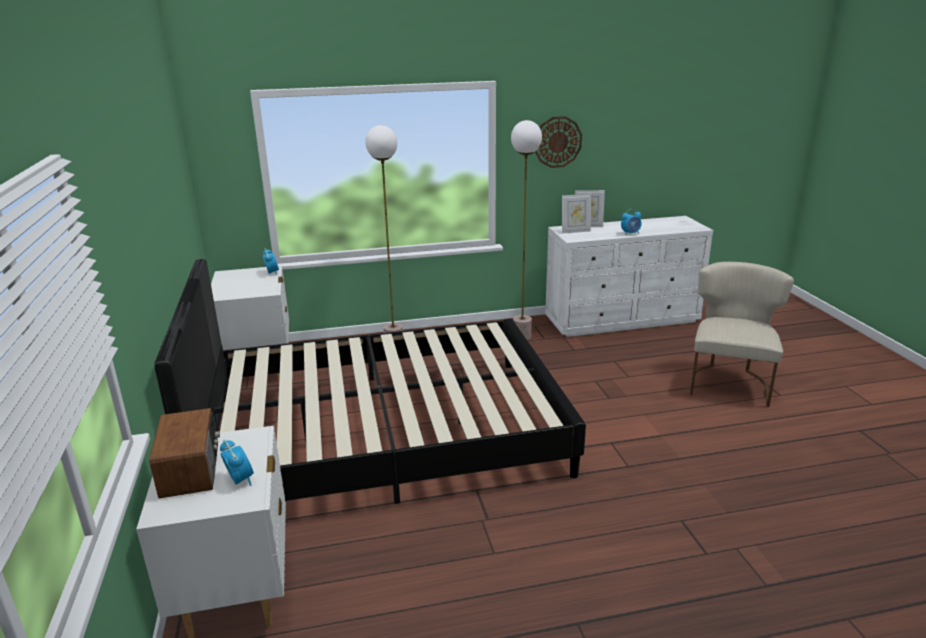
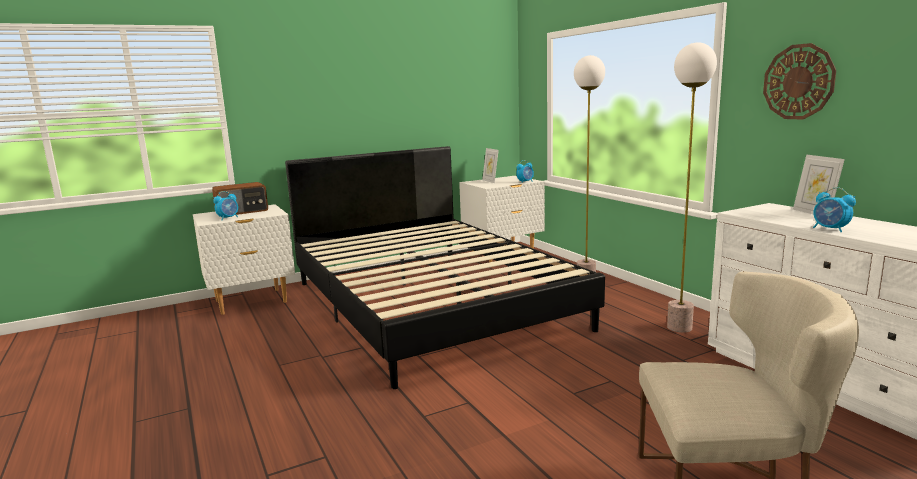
camera: 75 degrees right, 10 degrees down
(575, 231) = (775, 211): picture frame -> picture frame (490, 181)

